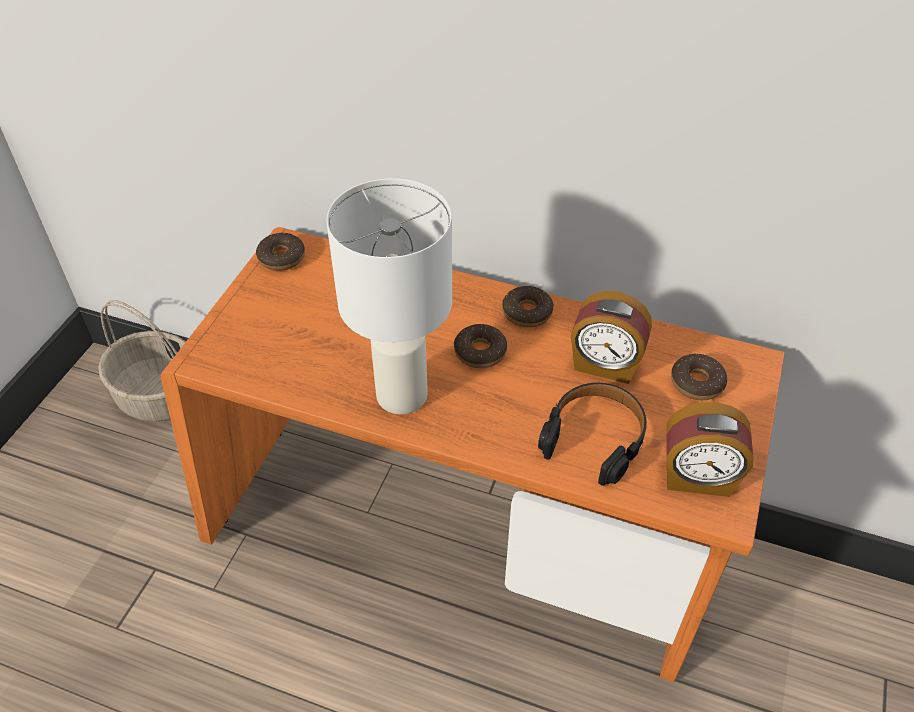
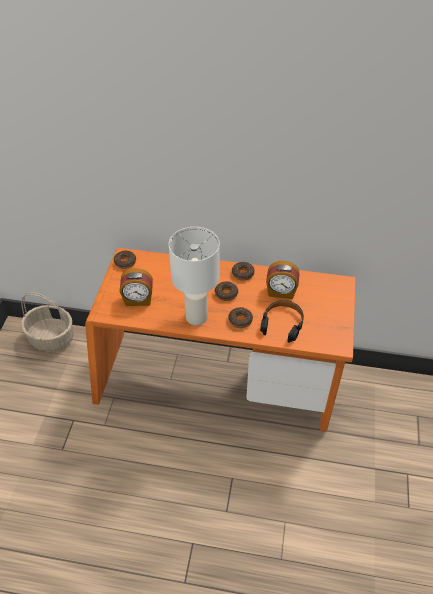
camera: 10 degrees left, 0 degrees up
(697, 383) = (321, 295): donut -> donut (240, 320)
(697, 478) = (327, 334): alarm clock -> alarm clock (138, 300)

